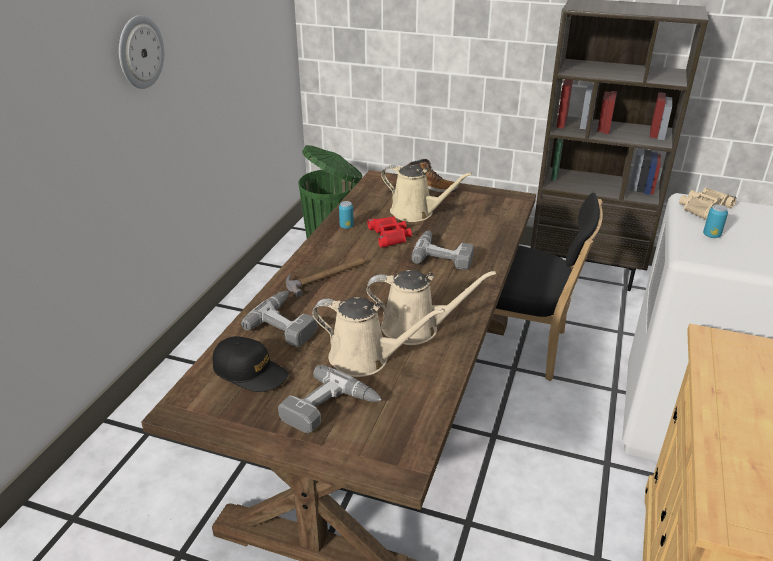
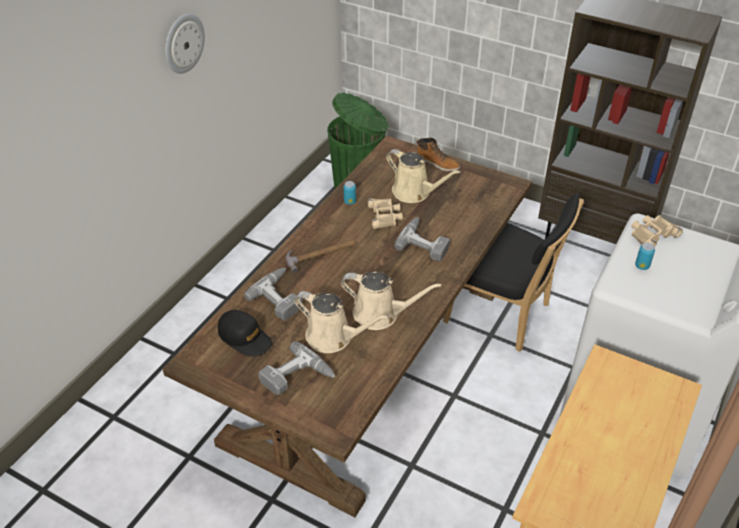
camera: 10 degrees right, 10 degrees up
(390, 235) = (385, 216): red binoculars -> beige binoculars

